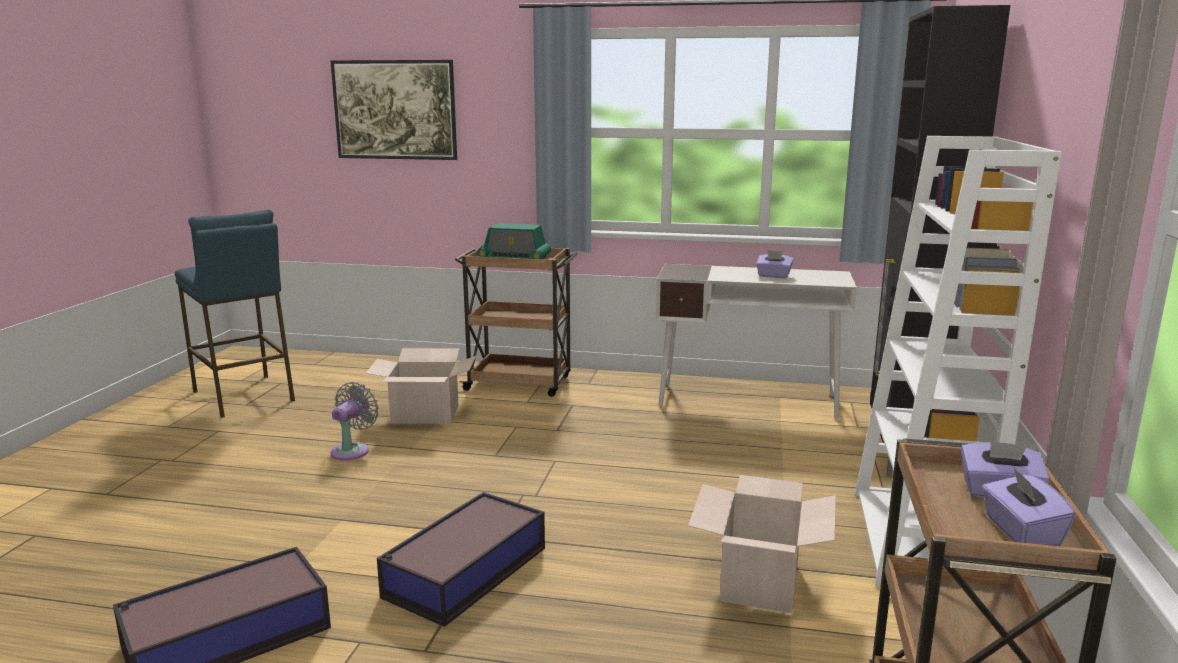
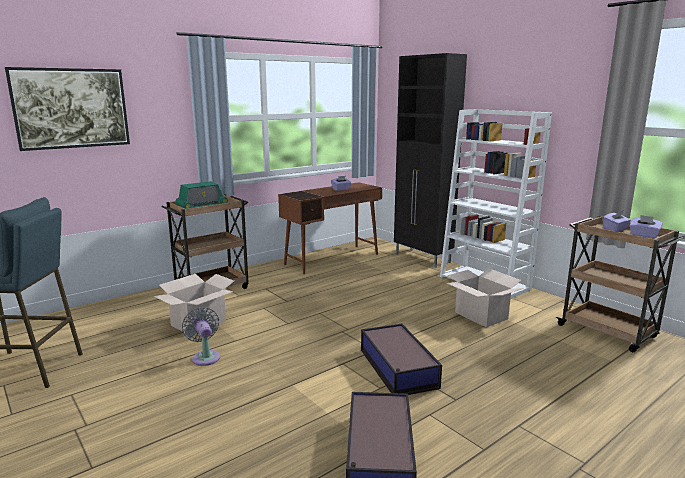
camera: 50 degrees left, 0 degrees up
(748, 400) = (332, 259): white desk -> brown desk

